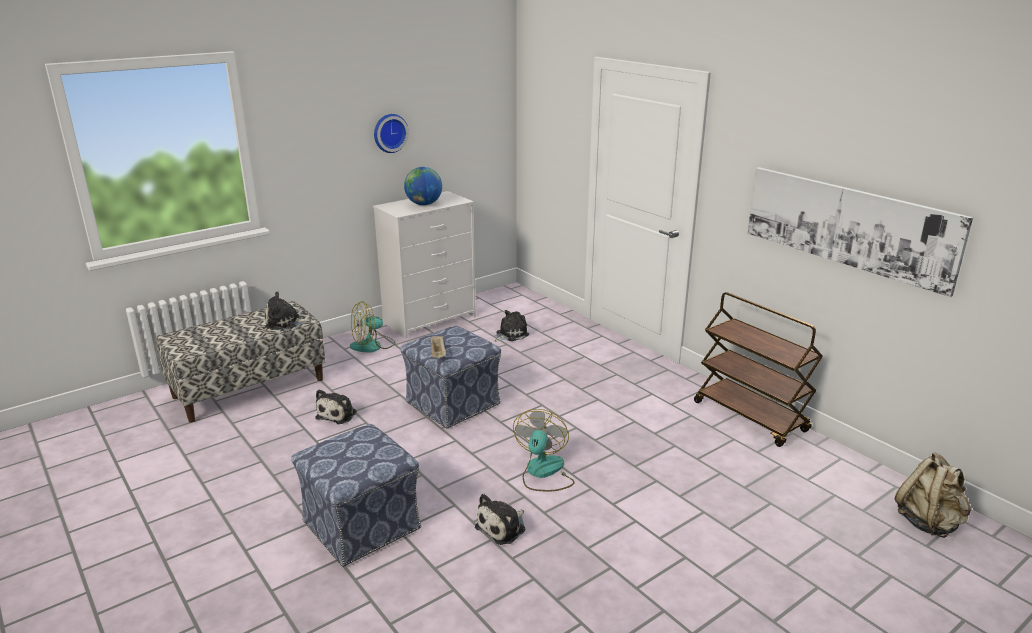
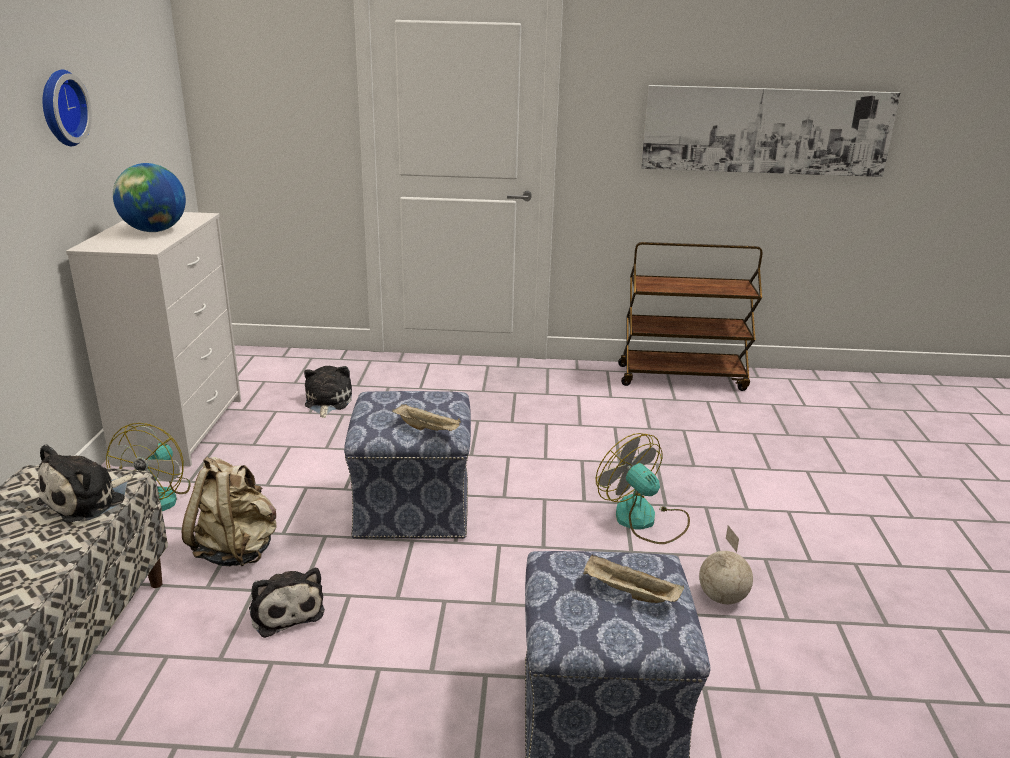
camera: 50 degrees left, 0 degrees up
(358, 456) = (628, 593): none -> beige tray
(503, 527) = (722, 597): plush toy -> globe
(928, 522) = (907, 395): beige backpack -> beige backpack (236, 550)

